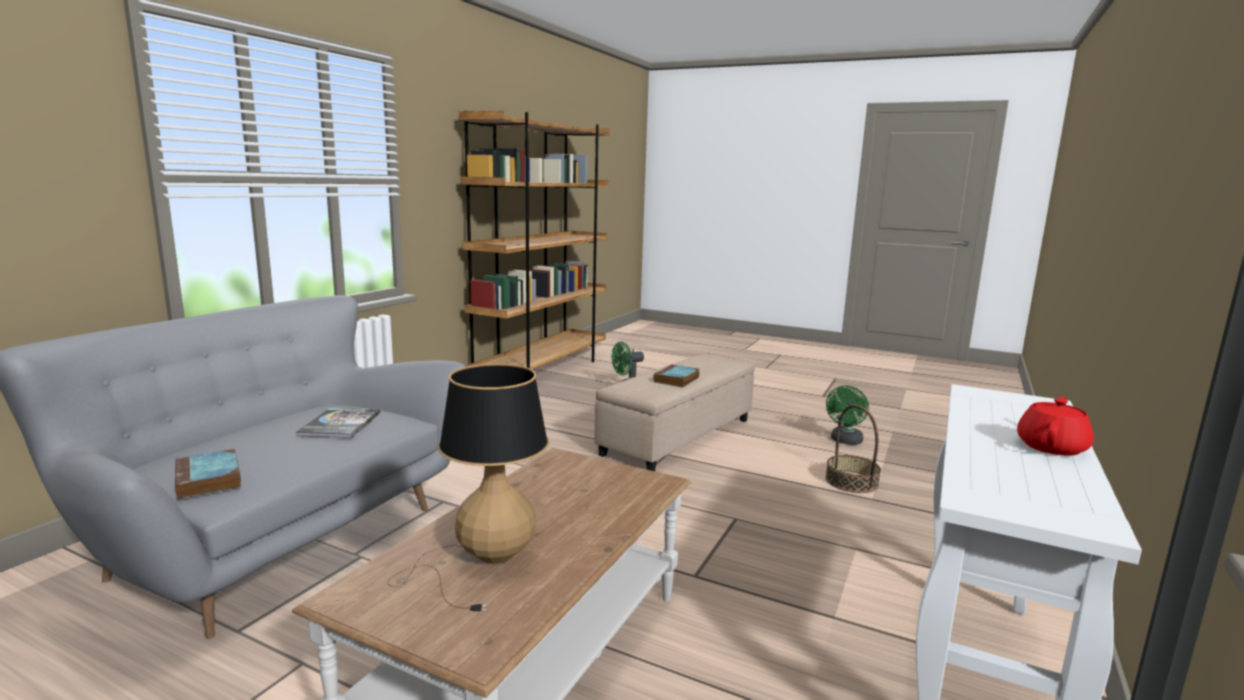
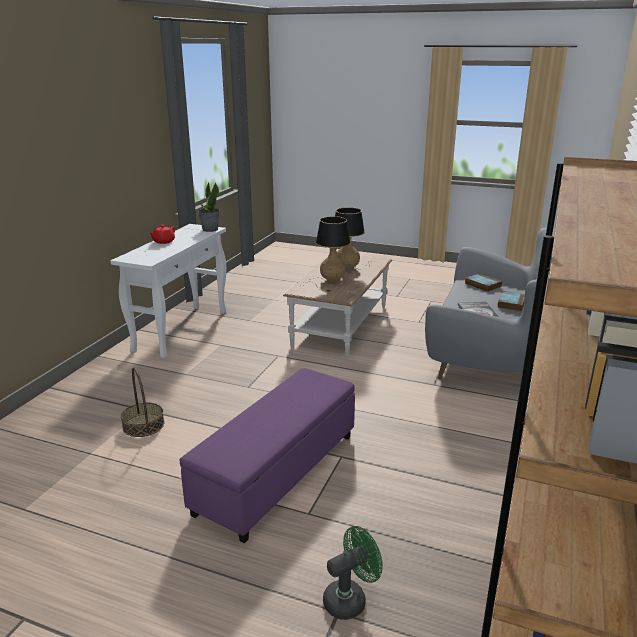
camera: 175 degrees right, 10 degrees up
(576, 506) = (328, 281): none -> table lamp
(676, 380) = (281, 402): book -> book (511, 303)
(677, 436) = (278, 473): beige ottoman -> purple ottoman
(845, 441) = (100, 483): green fan -> none
(985, 495) = (210, 229): none -> potted plant

